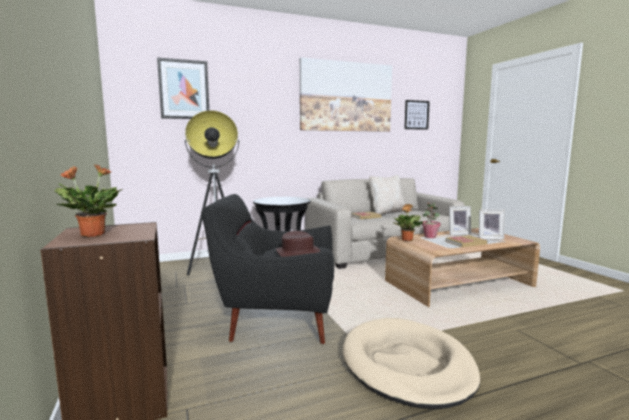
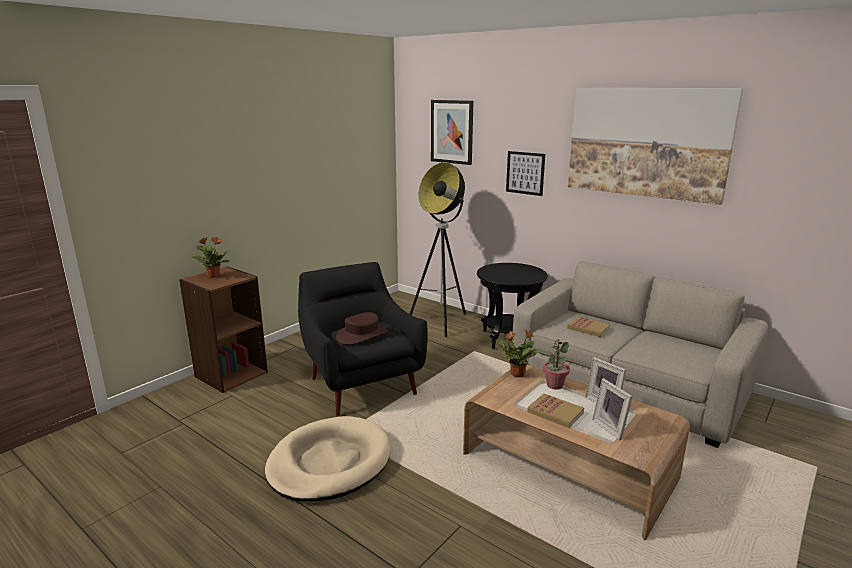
camera: 60 degrees right, 10 degrees up
(386, 212) = (650, 334): beige pillow -> none
(416, 115) = (798, 179): picture -> picture (525, 173)

